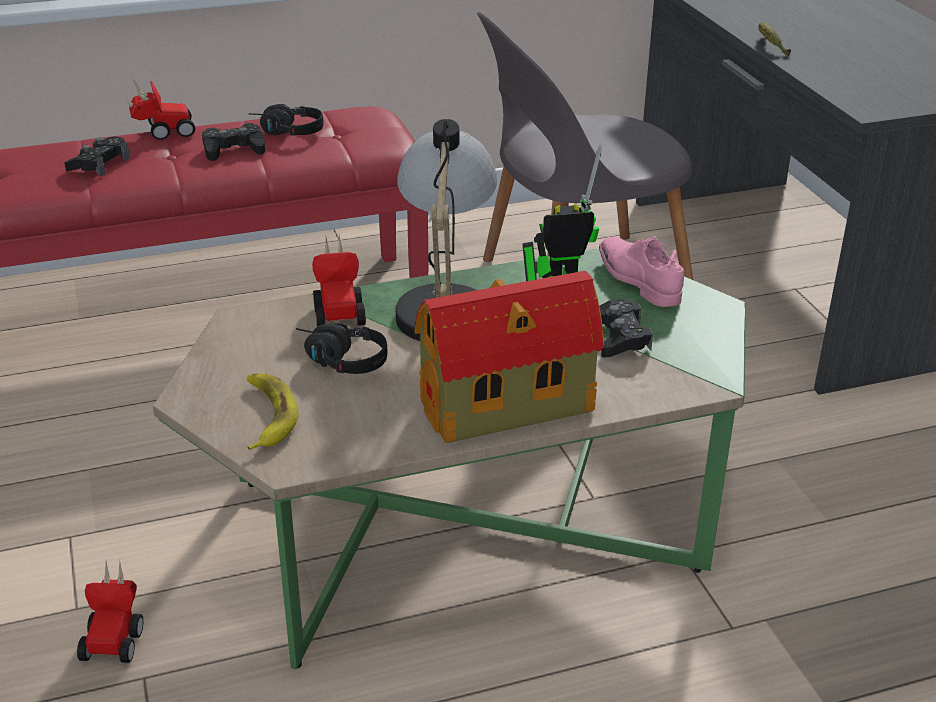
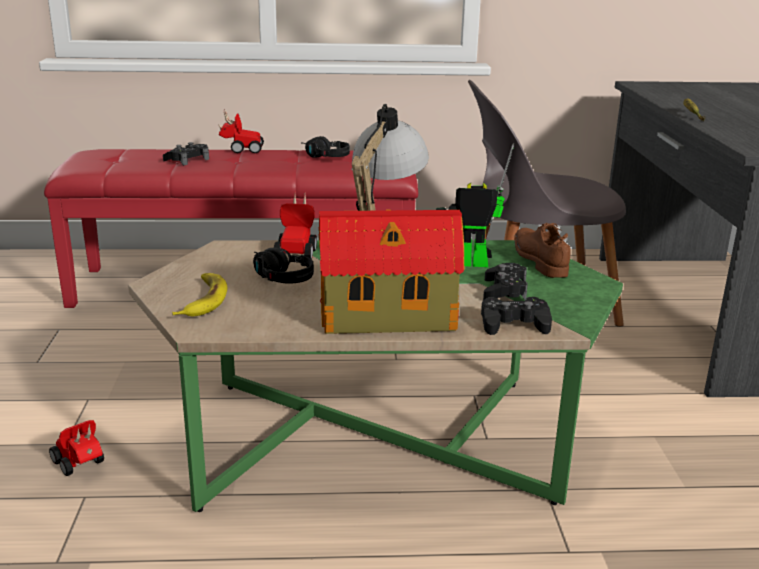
camera: 15 degrees right, 10 degrees down
(116, 636) = (81, 466): toy car -> toy car turned 120 degrees clockwise
(234, 149) = (281, 161): black game controller -> black game controller (514, 324)
(637, 281) = (538, 261): pink shoe -> brown shoe

